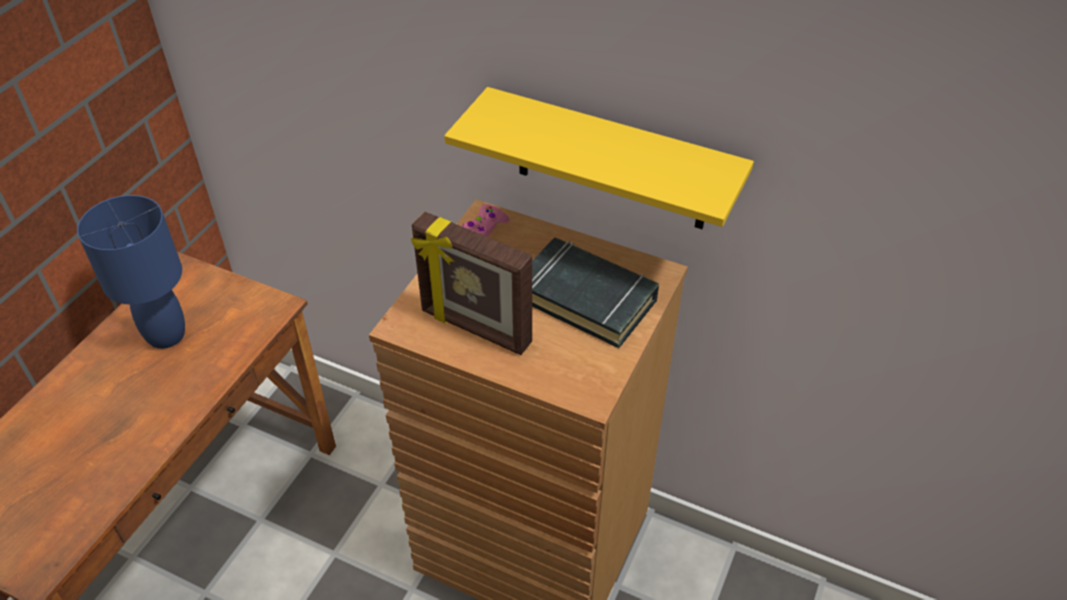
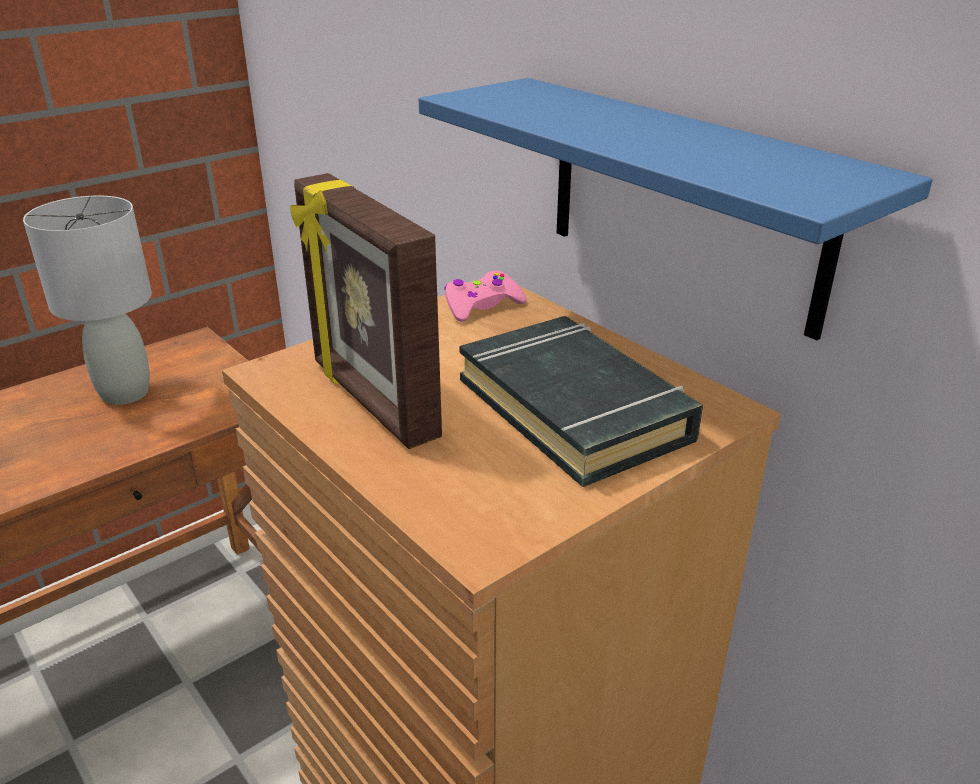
camera: 25 degrees right, 15 degrees down
(166, 334) = (126, 393): blue table lamp -> grey table lamp
(612, 161) = (682, 202): yellow shelf -> blue shelf

